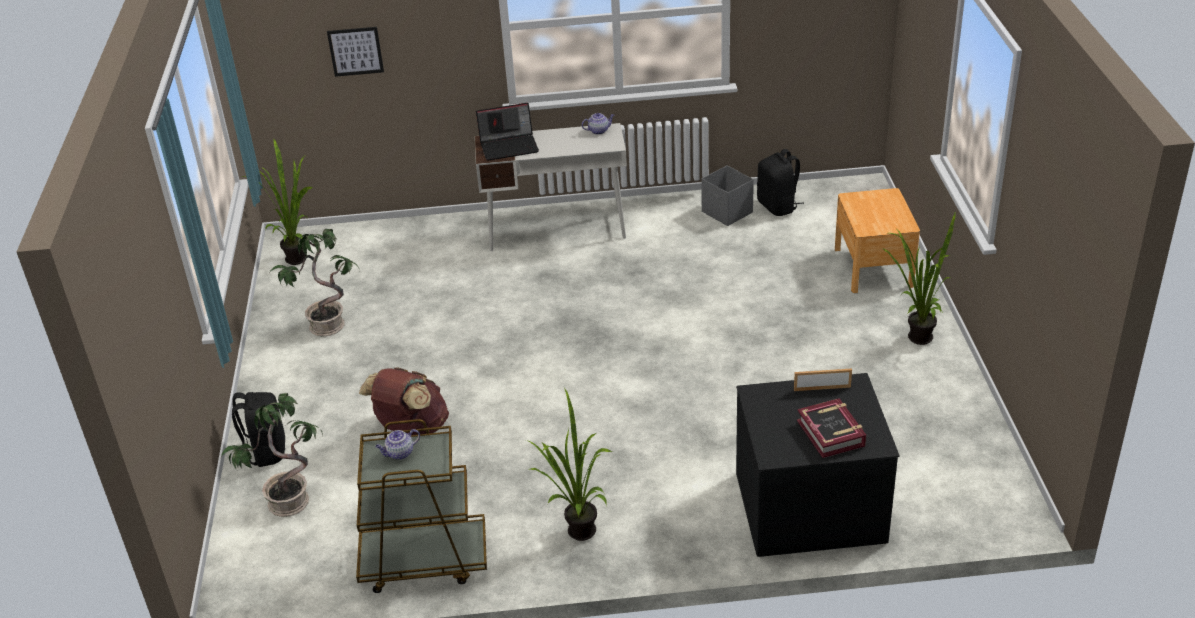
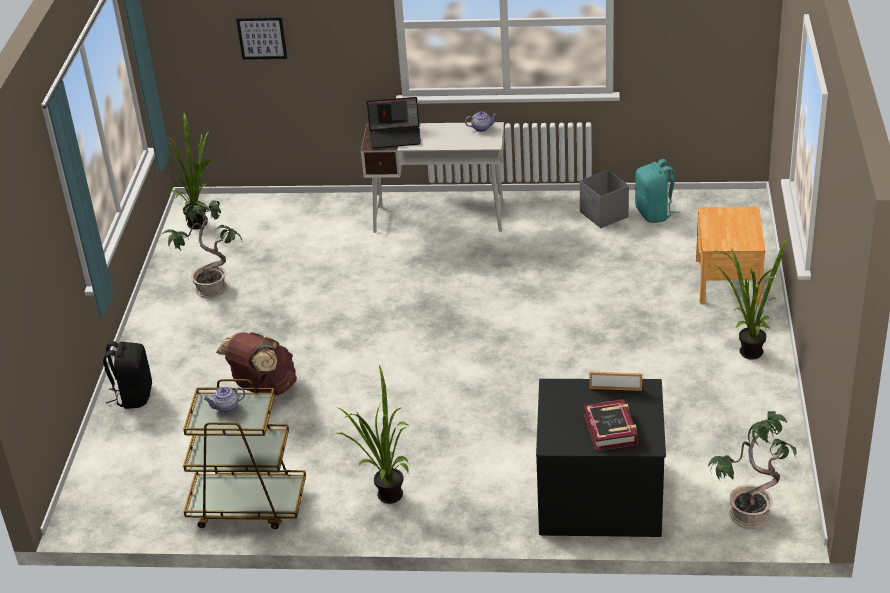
camera: 10 degrees right, 0 degrees up
(289, 501) = (144, 441): potted plant -> potted plant (749, 513)
(778, 206) = (654, 213): black backpack -> turquoise backpack

